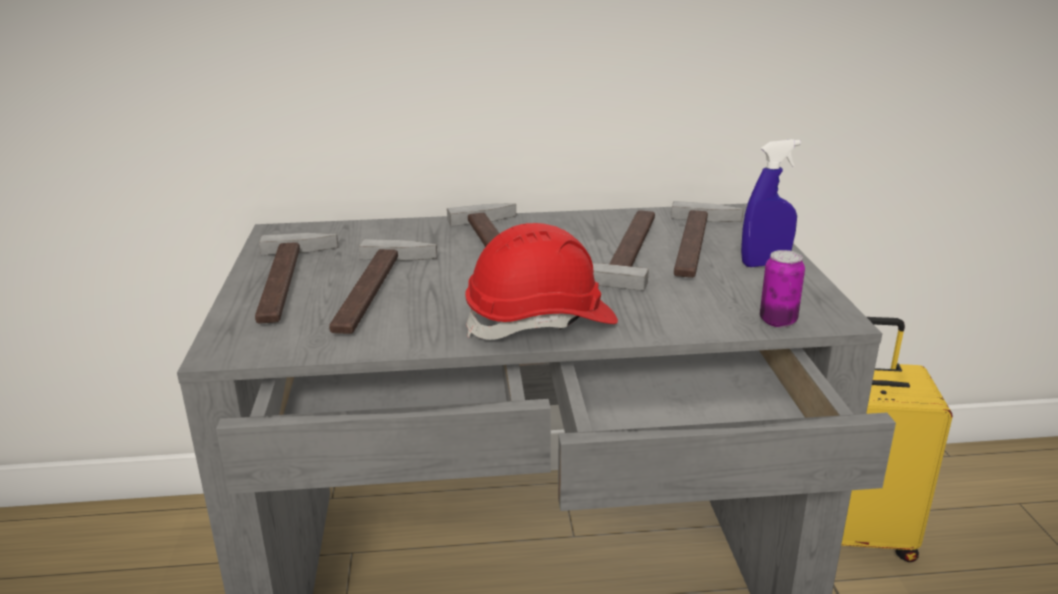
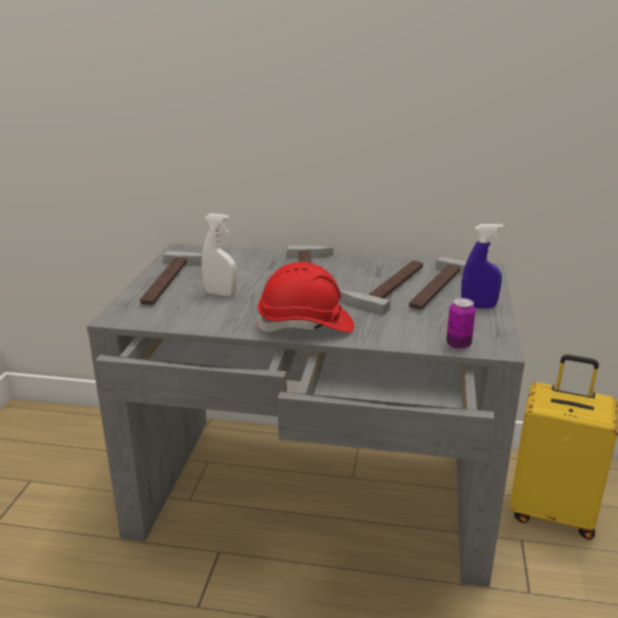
camera: 15 degrees right, 0 degrees up
(379, 291) = (220, 294): hammer -> white spray bottle

